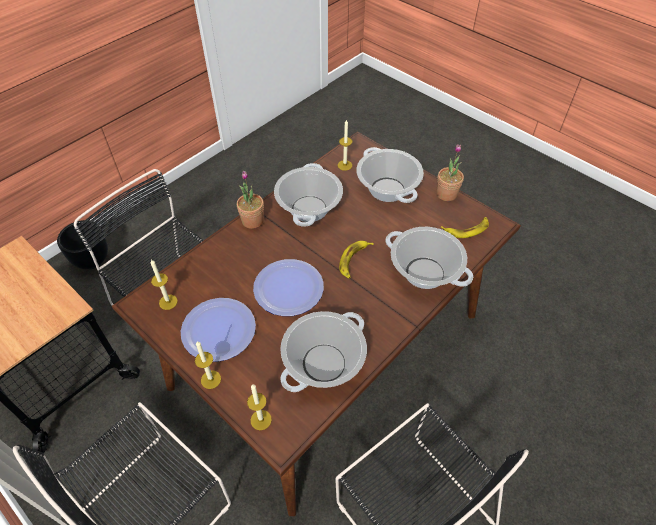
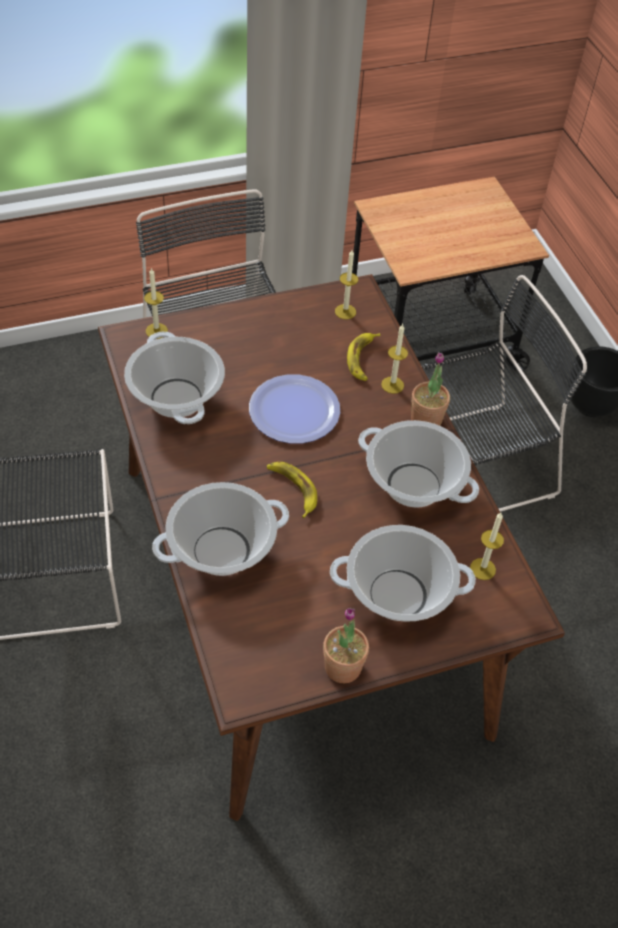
camera: 115 degrees right, 0 degrees up
(211, 379) = (226, 313): candle -> candle (392, 385)
(219, 330) = (280, 336): plate -> none
(466, 229) = (258, 647): banana -> banana (363, 359)

